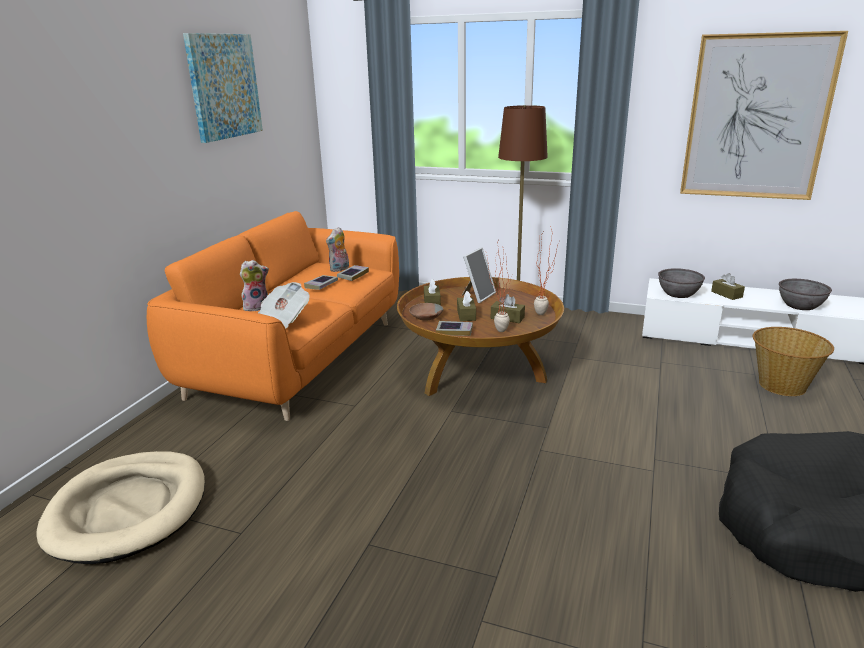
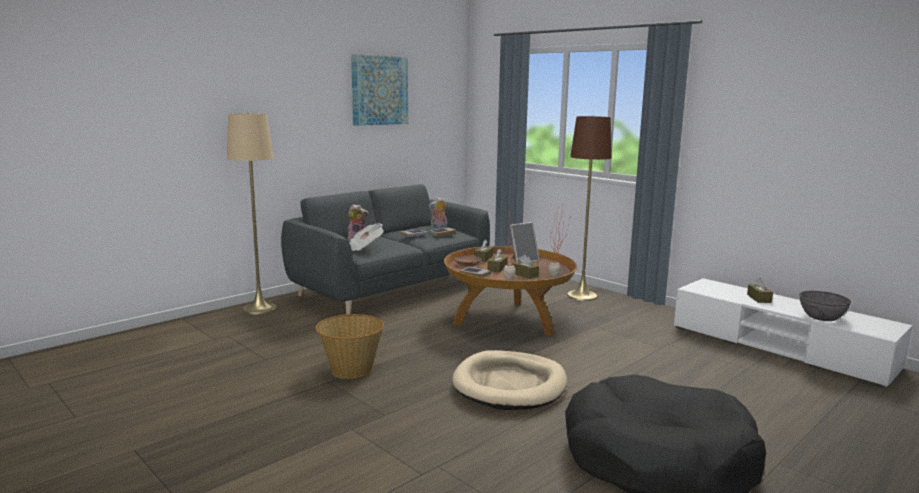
camera: 25 degrees right, 10 degrees down
(129, 509) = (221, 336): beige dog bed -> beige dog bed (510, 385)
(145, 439) = (259, 308): none -> beige floor lamp
(298, 358) = (390, 289): orange sofa -> grey sofa
(678, 294) = (711, 291): grey bowl -> none
(756, 118) = (795, 137): picture -> none
(782, 386) = (762, 380): basket -> basket (351, 369)

